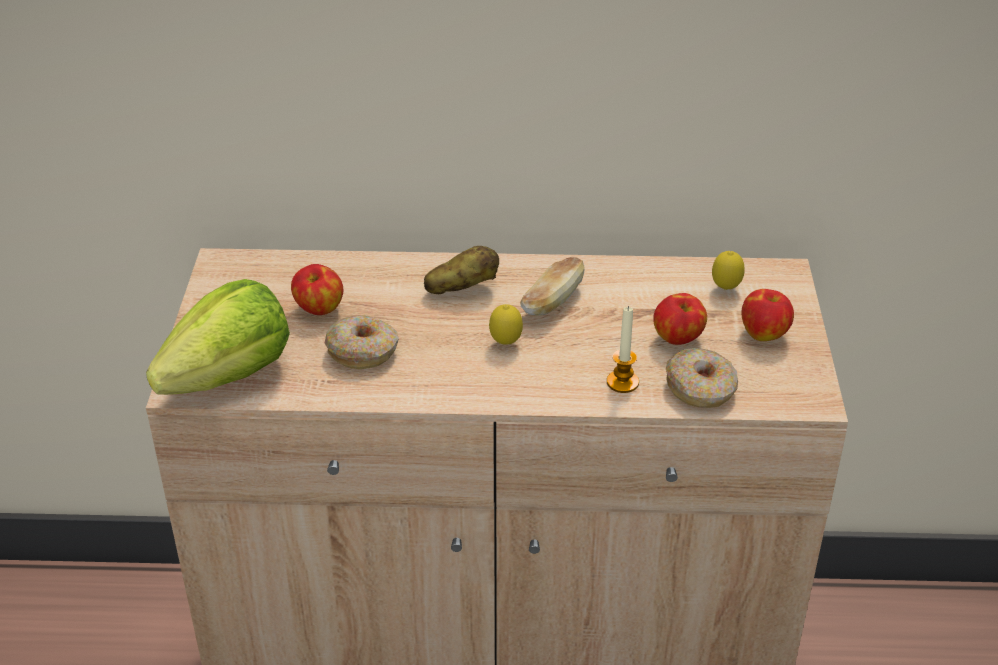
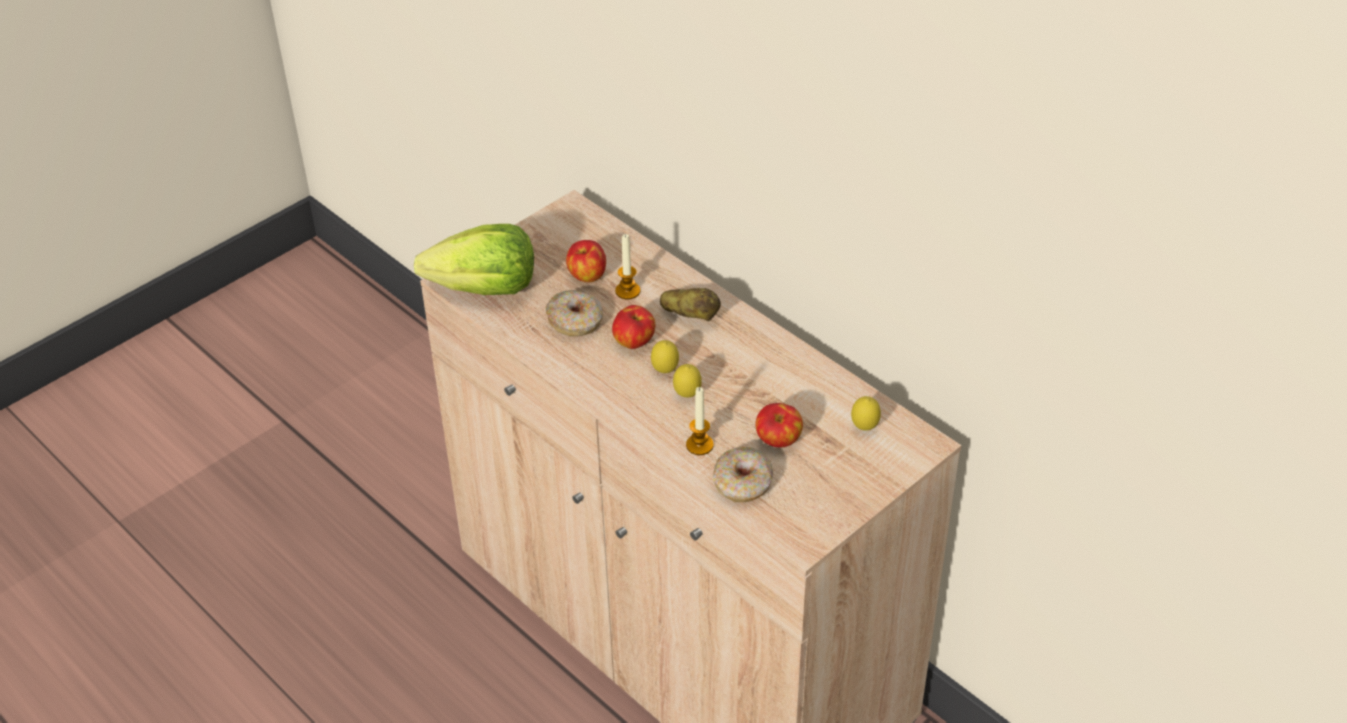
camera: 45 degrees right, 5 degrees up
(376, 300) = (627, 291): none -> candle
(552, 302) = (734, 362): bread -> none
(553, 350) = (687, 395): none -> lemon
(764, 334) = (842, 476): apple -> apple (634, 342)

